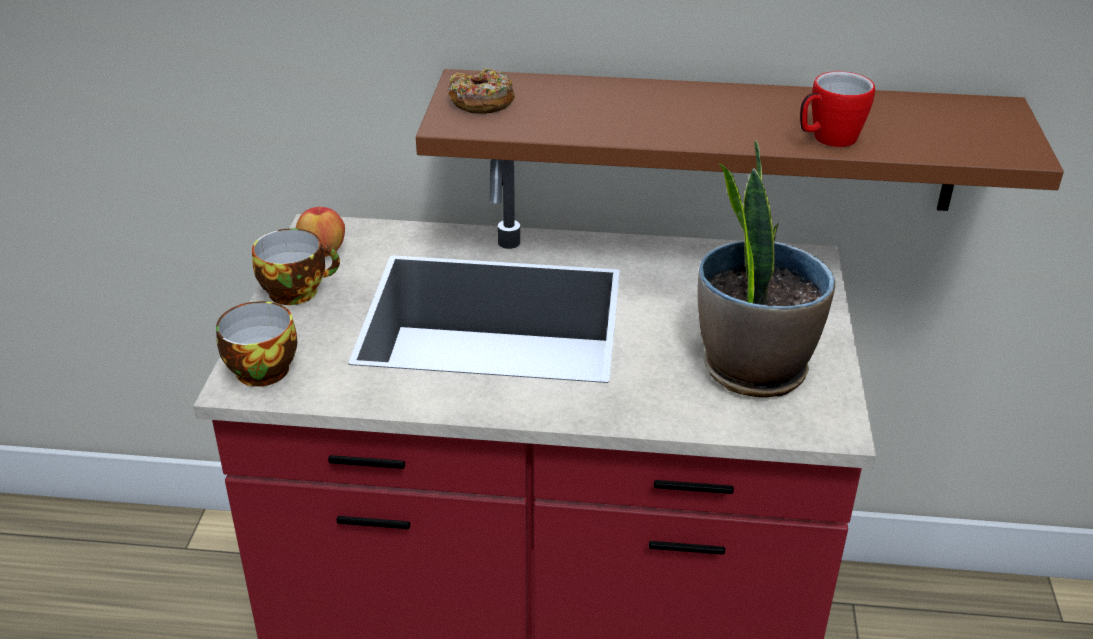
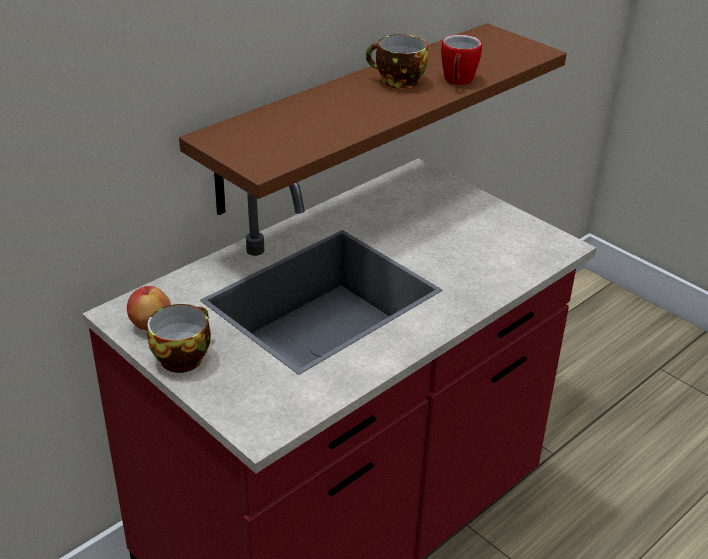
camera: 50 degrees left, 0 degrees up
(259, 369) = (252, 414): cup -> cup (397, 82)
(481, 102) = (250, 145): donut -> none
(752, 368) = (488, 240): potted plant -> none

